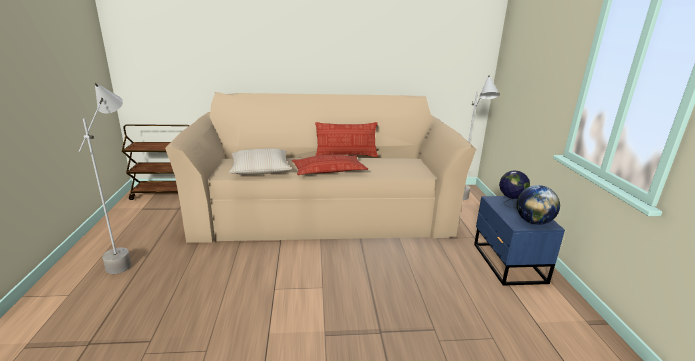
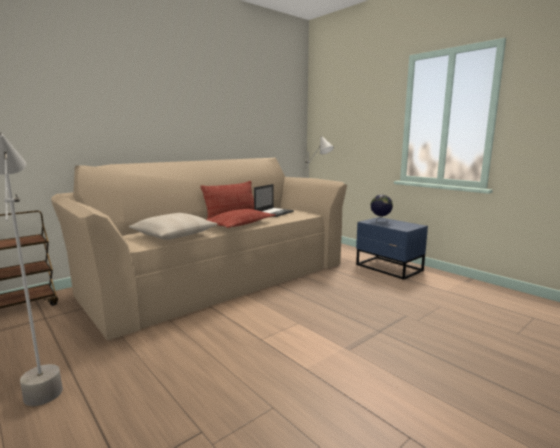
camera: 35 degrees left, 10 degrees down
(388, 162) = (274, 212): none -> laptop
(533, 222) = (408, 226): globe -> none

